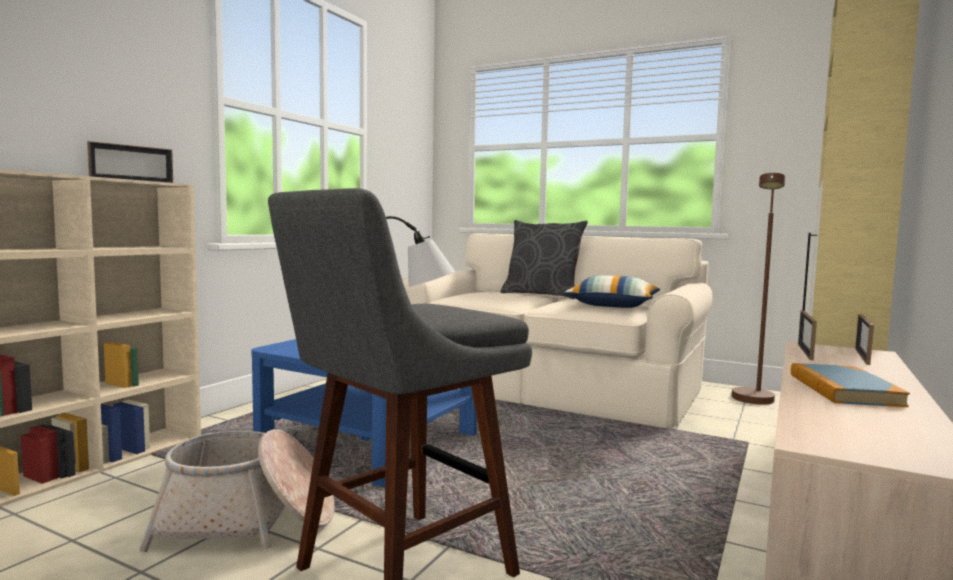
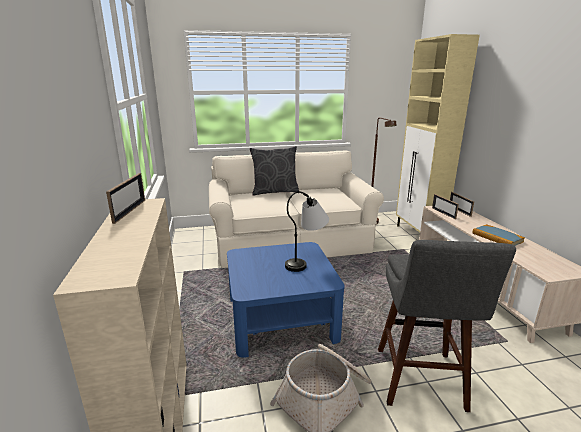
camera: 40 degrees left, 15 degrees up
(613, 306) = (330, 196): pillow -> none

